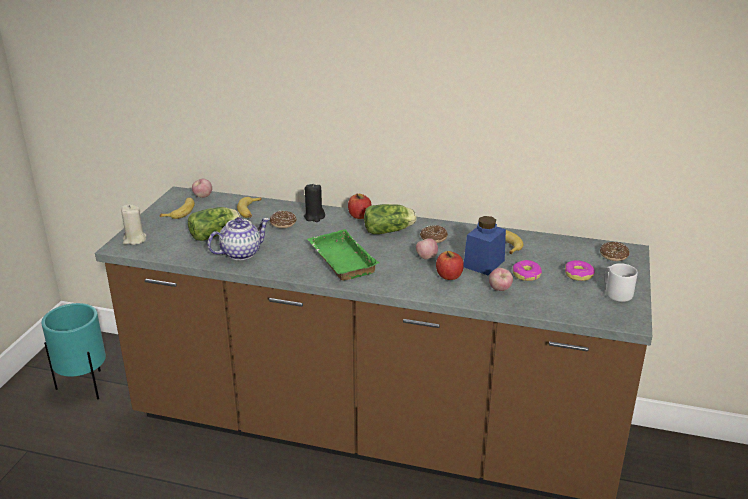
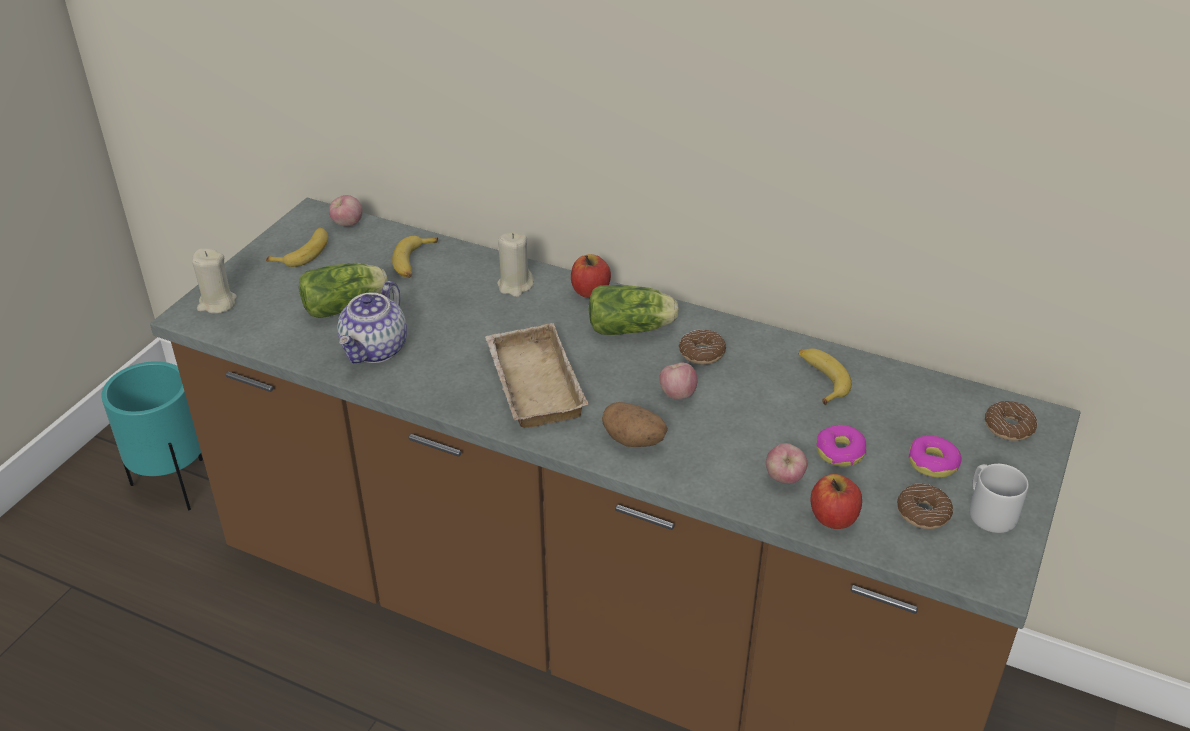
camera: 10 degrees right, 10 degrees up
(241, 253) = (375, 350): teapot -> teapot turned 135 degrees clockwise
(283, 223) = (460, 294): donut -> donut (923, 513)
(314, 217) = (515, 285): black candle -> beige candle
(339, 260) = (531, 383): green tray -> beige tray
(409, 280) = (634, 440): none -> potato
(449, 276) = (705, 439): apple -> apple (833, 518)
(484, 264) = (772, 419): blue jar -> none

